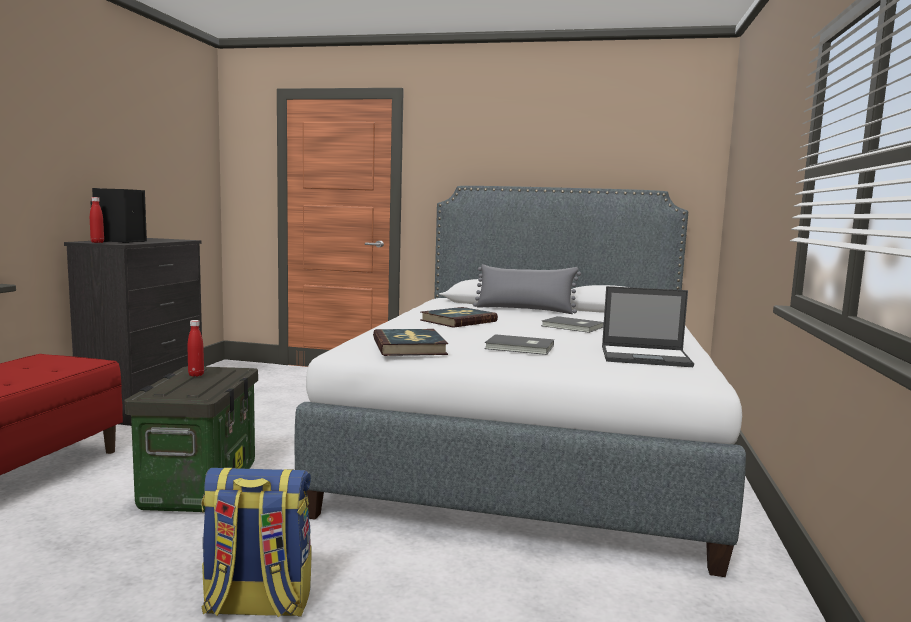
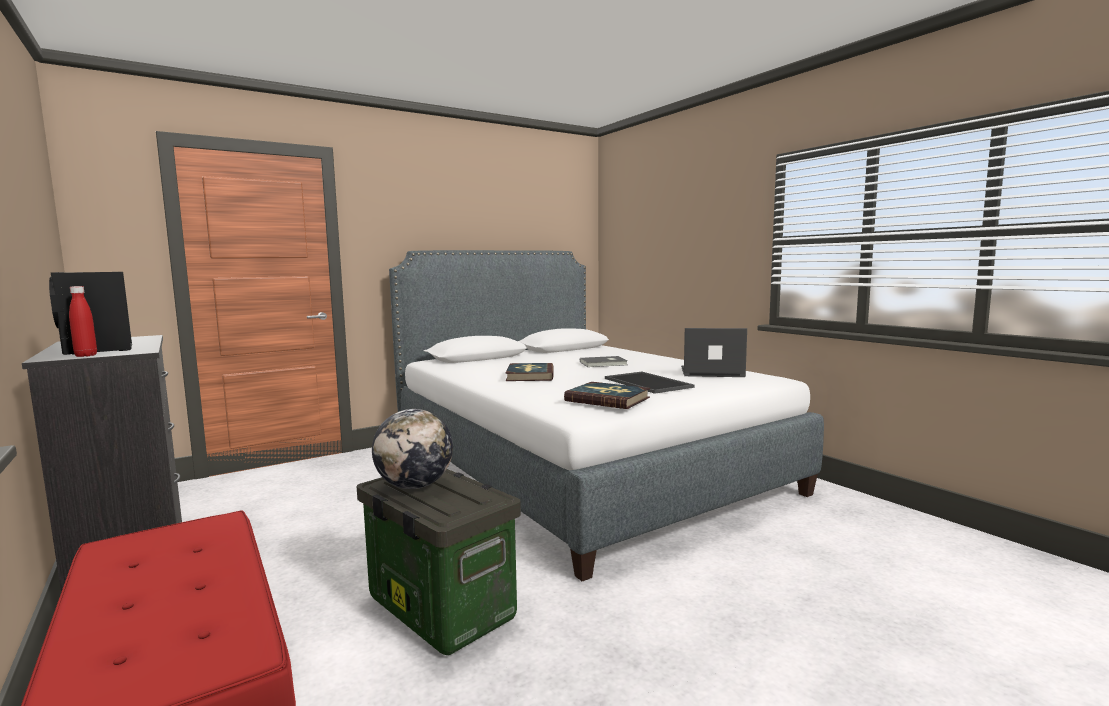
camera: 45 degrees left, 0 degrees up
(196, 375) = (415, 486): red bottle -> globe
(257, 605) = (707, 646): backpack -> none
(520, 347) = (649, 383): grey book -> tray
(525, 310) = (522, 358): grey pillow -> none
(646, 357) = (711, 372): laptop -> laptop turned 135 degrees counterclockwise

